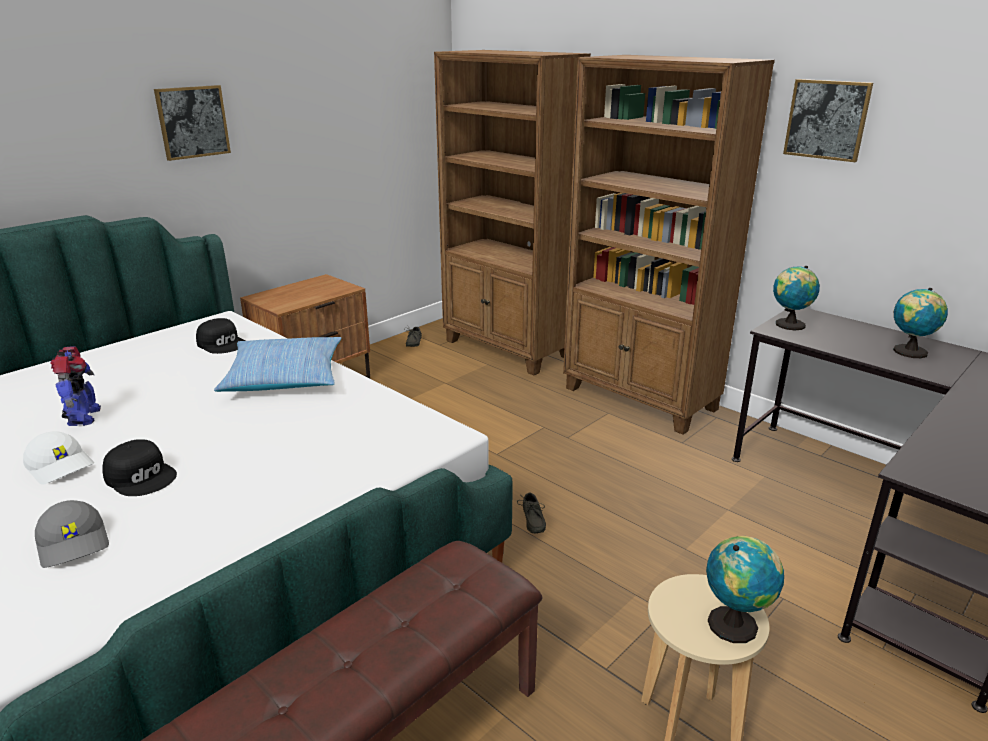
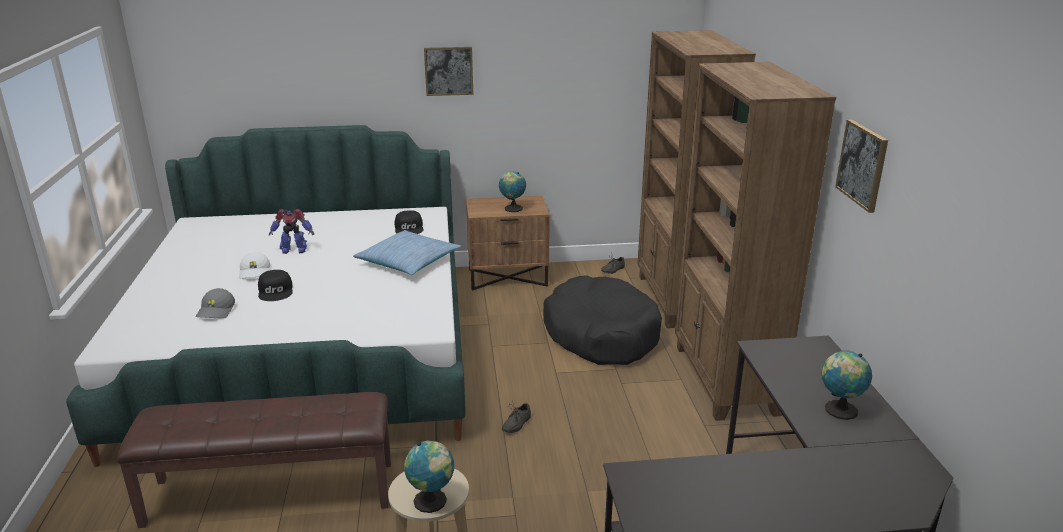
camera: 40 degrees right, 0 degrees up
(83, 417) = (294, 250): toy robot -> toy robot turned 60 degrees clockwise
(487, 402) = (601, 334): none -> black dog bed
(789, 325) = (780, 349): globe -> globe (512, 208)

